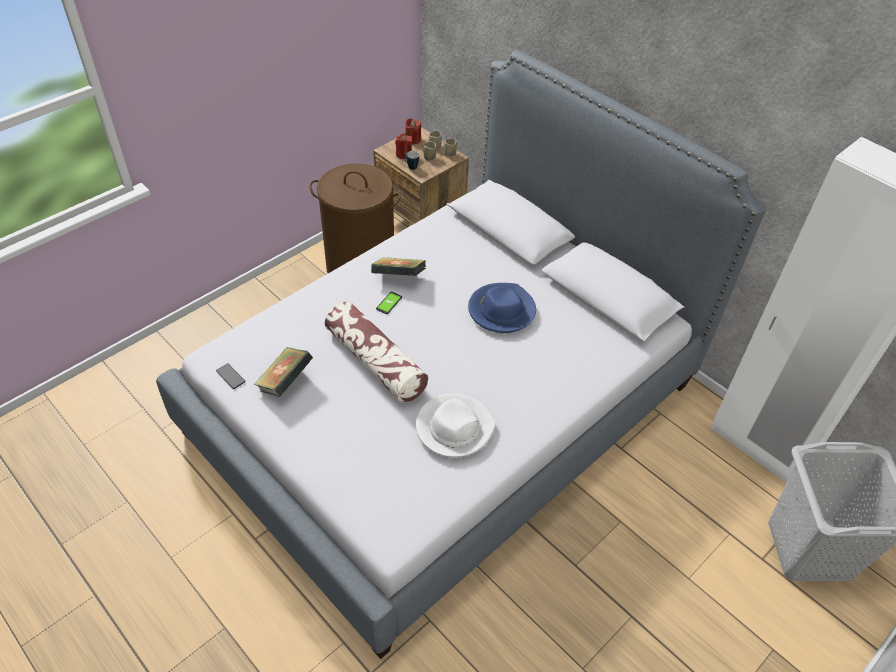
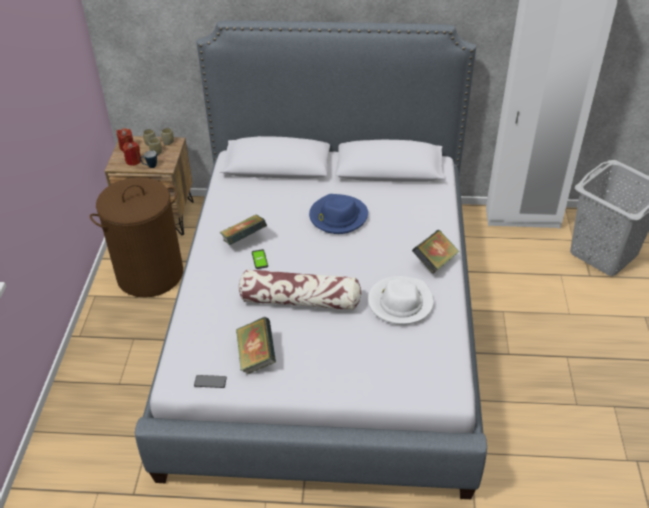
camera: 40 degrees left, 5 degrees down
(534, 414) = (434, 262): none -> book

